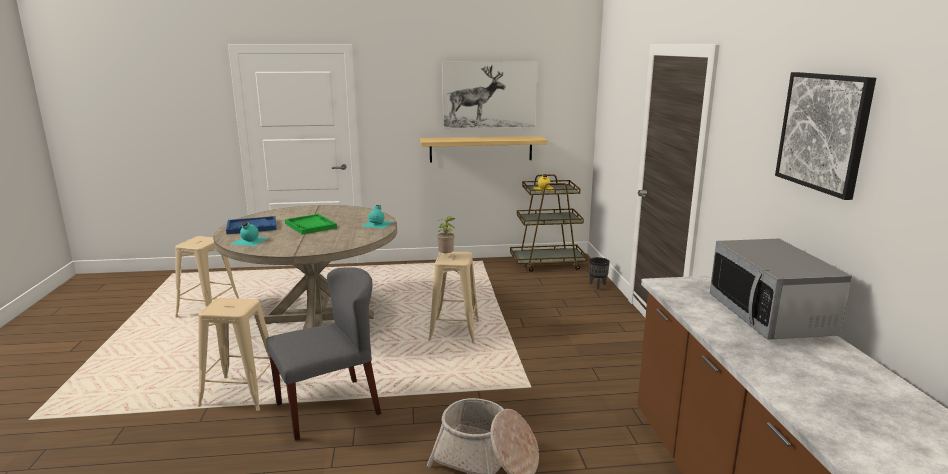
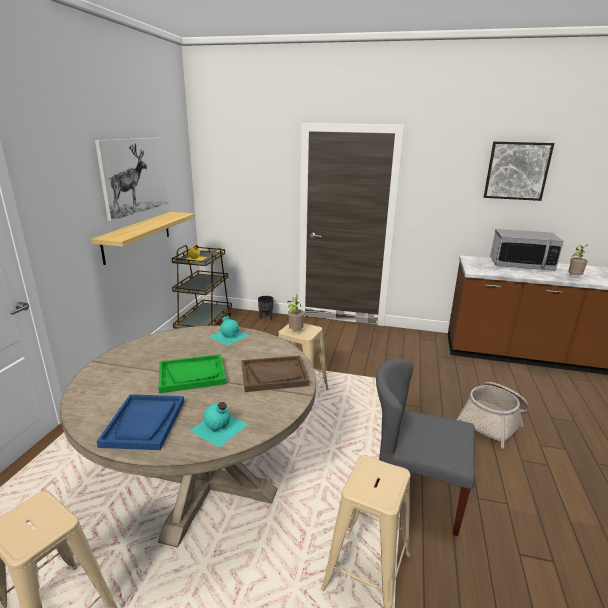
camera: 70 degrees left, 5 degrees up
(319, 243) = (274, 375): none -> brown tray
(328, 408) = (414, 494): grey chair -> grey chair turned 60 degrees counterclockwise
(760, 359) = (573, 278): none -> potted plant

